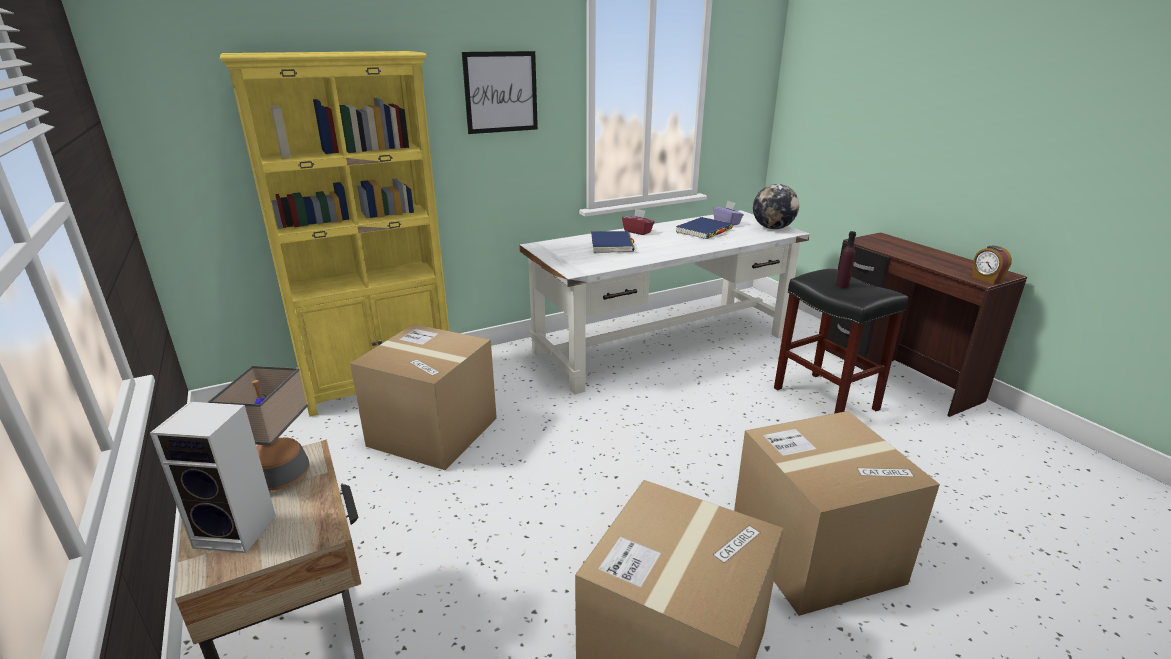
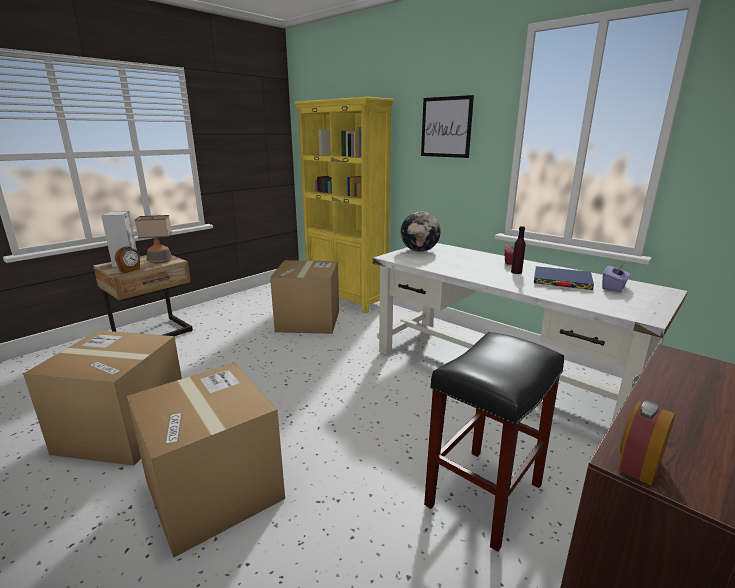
camera: 70 degrees right, 5 degrees down
(317, 517) = (130, 270): none -> alarm clock
(611, 245) = (462, 259): blue book -> none
(772, 228) = (641, 308): globe -> globe (419, 251)
(842, 285) = (493, 356): purple bottle -> purple bottle (516, 272)

